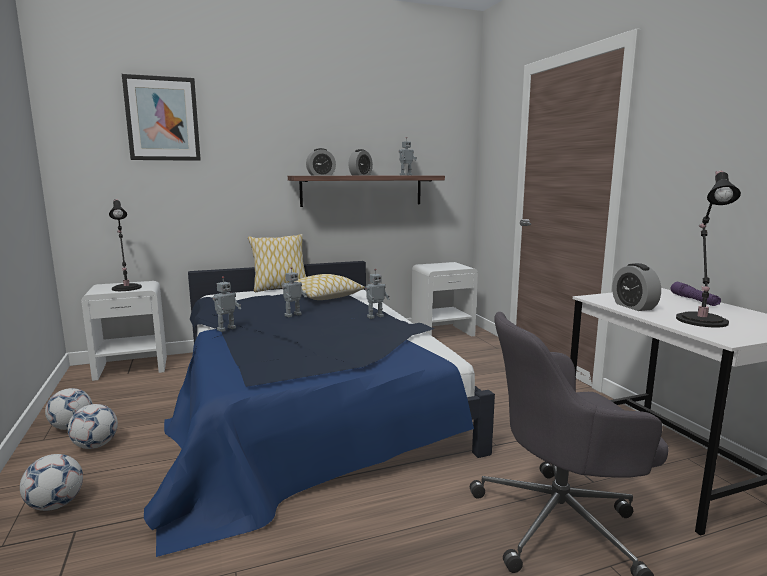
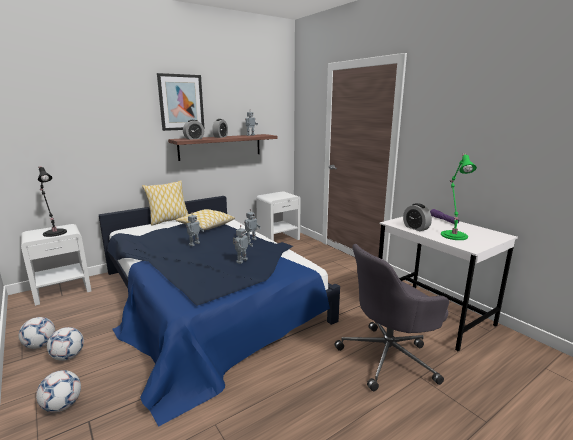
camera: 15 degrees left, 5 degrees up
(162, 119) = (69, 100): picture -> picture (181, 102)
(226, 329) = (153, 261): toy robot -> toy robot (241, 261)
(701, 319) = (453, 235): black table lamp -> green table lamp

